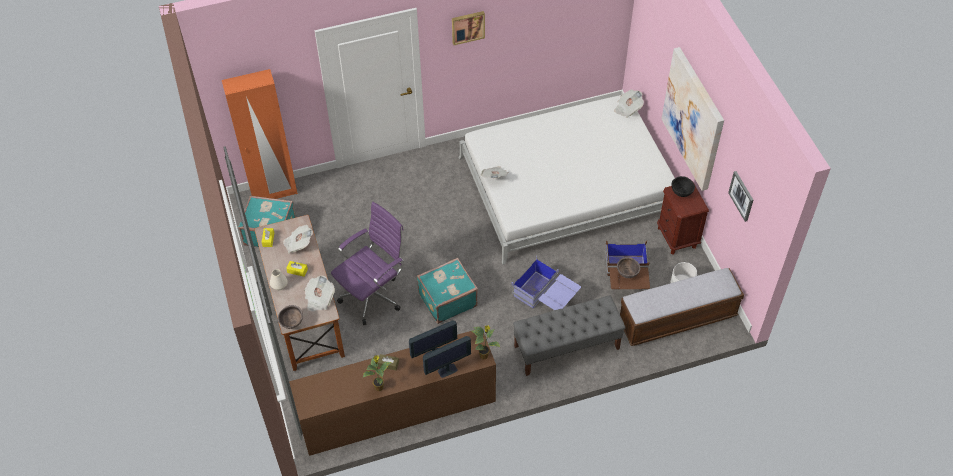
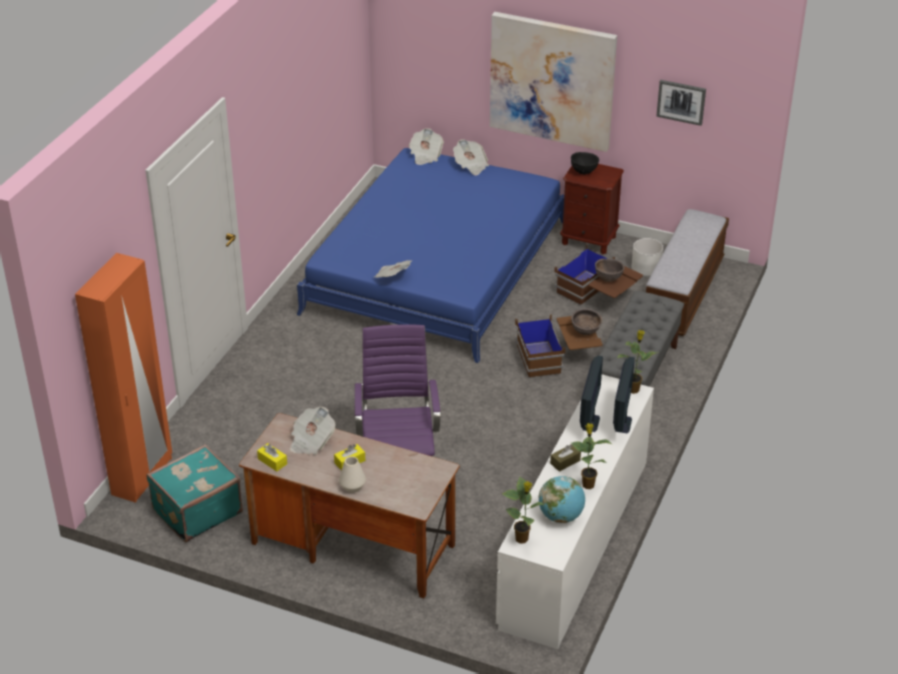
camera: 50 degrees left, 15 degrees down
(292, 323) = (420, 504): brown bowl -> brown bowl (585, 332)
(307, 386) = (522, 539): none -> potted plant
(319, 299) = (413, 465): newspaper -> newspaper (471, 165)
(341, 391) = (561, 516): none -> globe
(397, 410) = (575, 542): brown dresser -> white dresser
(447, 299) = (474, 426): turquoise suitcase -> none
(467, 27) = (263, 111): picture -> none
(546, 298) = (557, 358): blue storage box -> brown storage box
(567, 186) = (437, 268): white bed -> blue bed

